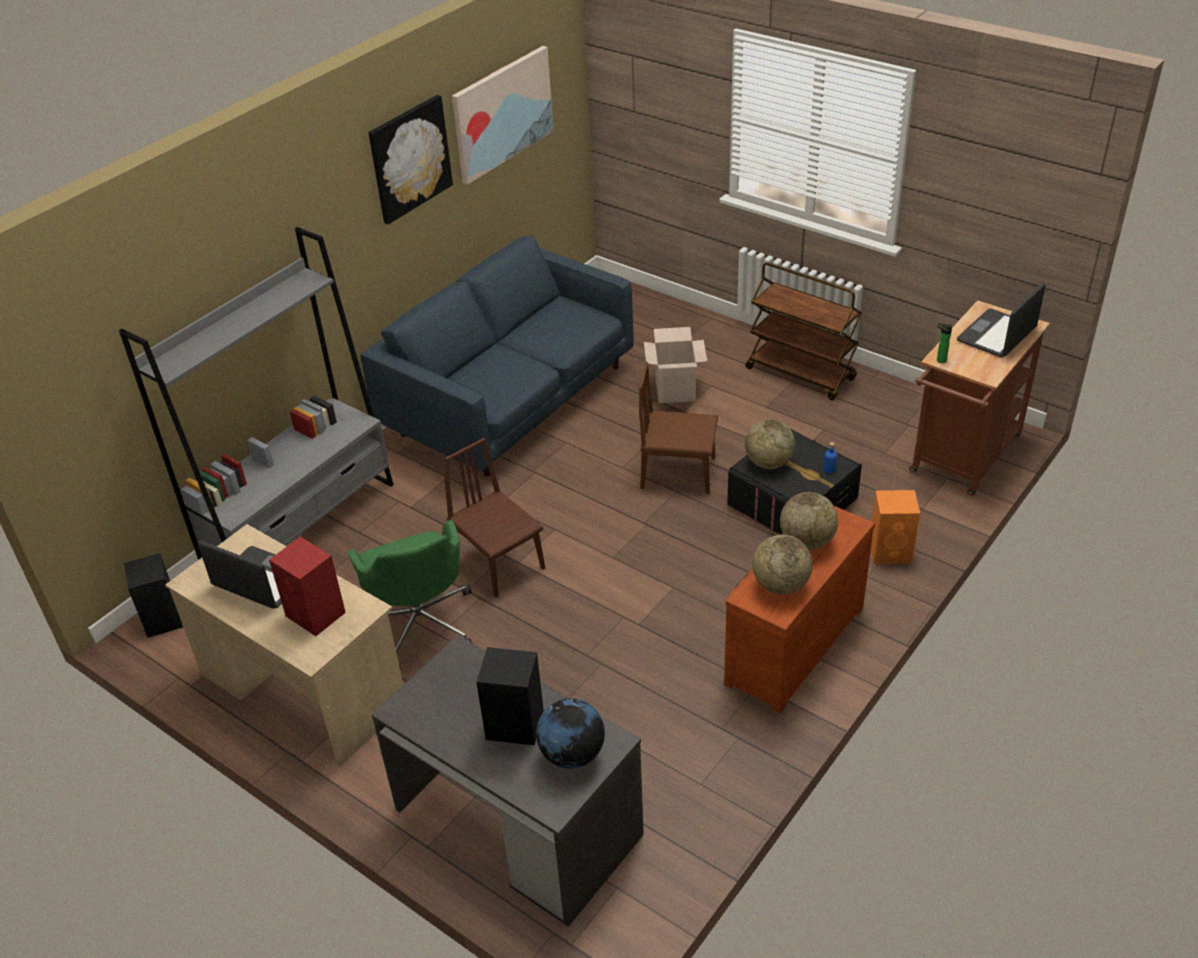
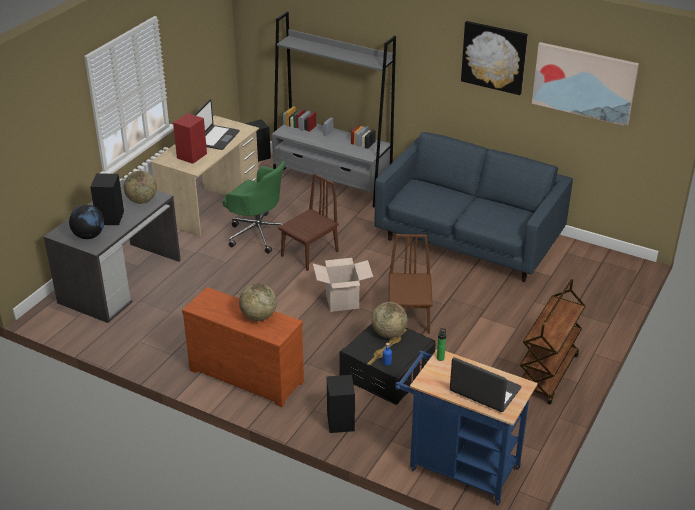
camera: 80 degrees right, 5 degrees down
(420, 624) = (258, 233): green office chair -> green office chair turned 120 degrees counterclockwise
(675, 390) = (504, 311): cardboard box -> cardboard box (342, 301)
(780, 585) = (218, 306): globe -> globe (142, 200)
(891, 551) = (340, 422): orange speaker -> black speaker
(962, 459) = (458, 467): brown cart -> blue cart

